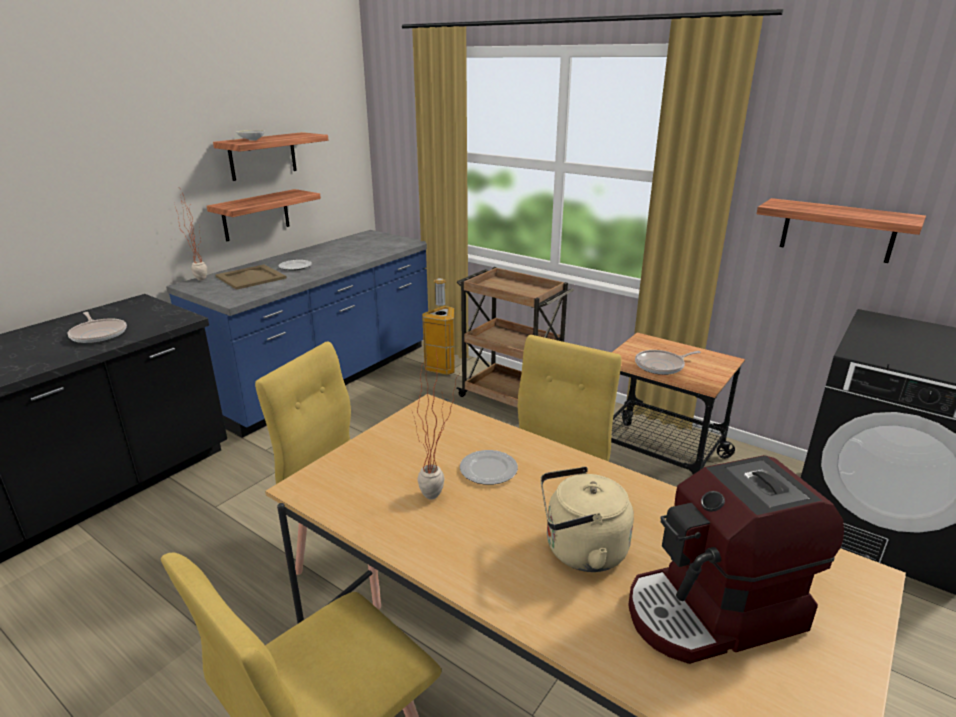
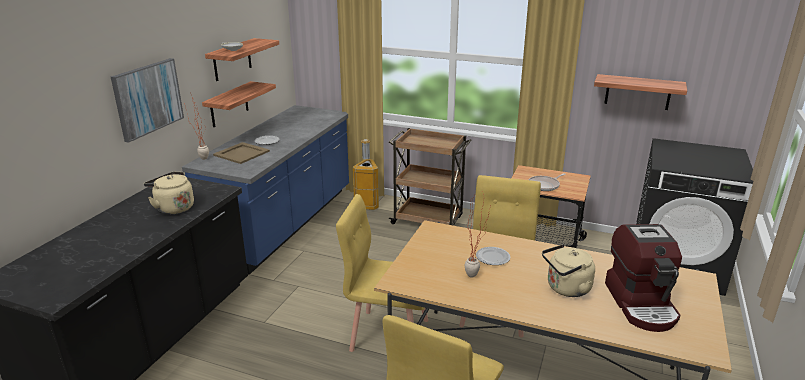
camera: 15 degrees left, 0 degrees up
(99, 334) = (173, 208): frying pan -> beige kettle
(107, 188) = (148, 98): none -> picture
(715, 612) = (642, 304): coffee machine -> coffee machine turned 60 degrees counterclockwise

